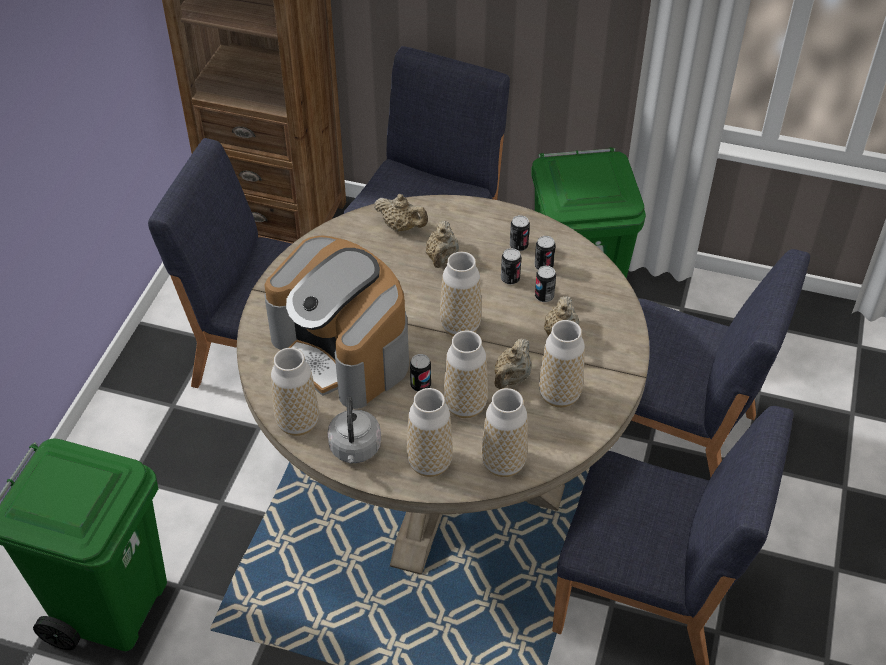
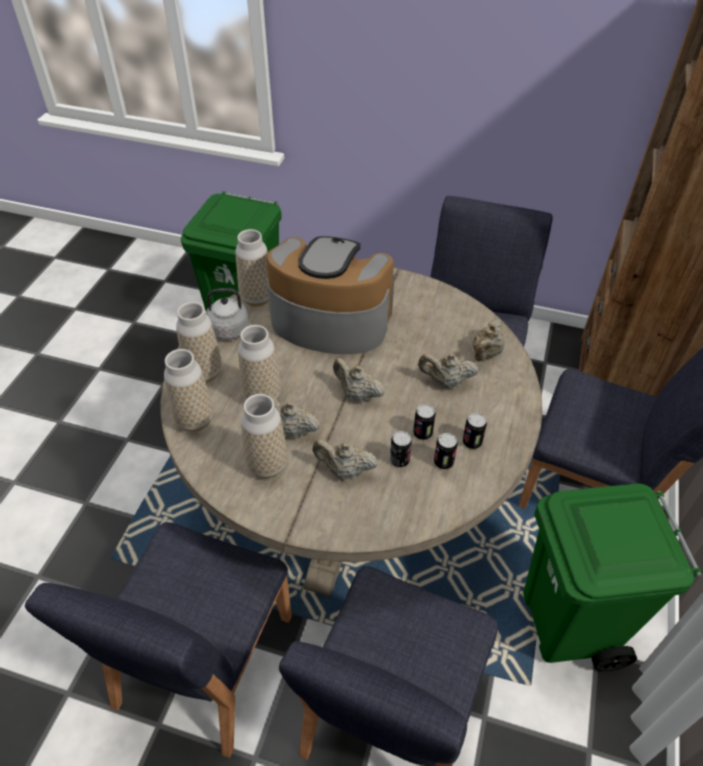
camera: 90 degrees right, 0 degrees up
(343, 351) = (329, 320): coffee machine -> coffee machine turned 60 degrees clockwise
(420, 385) = (288, 367): can -> none
(460, 326) = (357, 394): vase -> beige teapot

